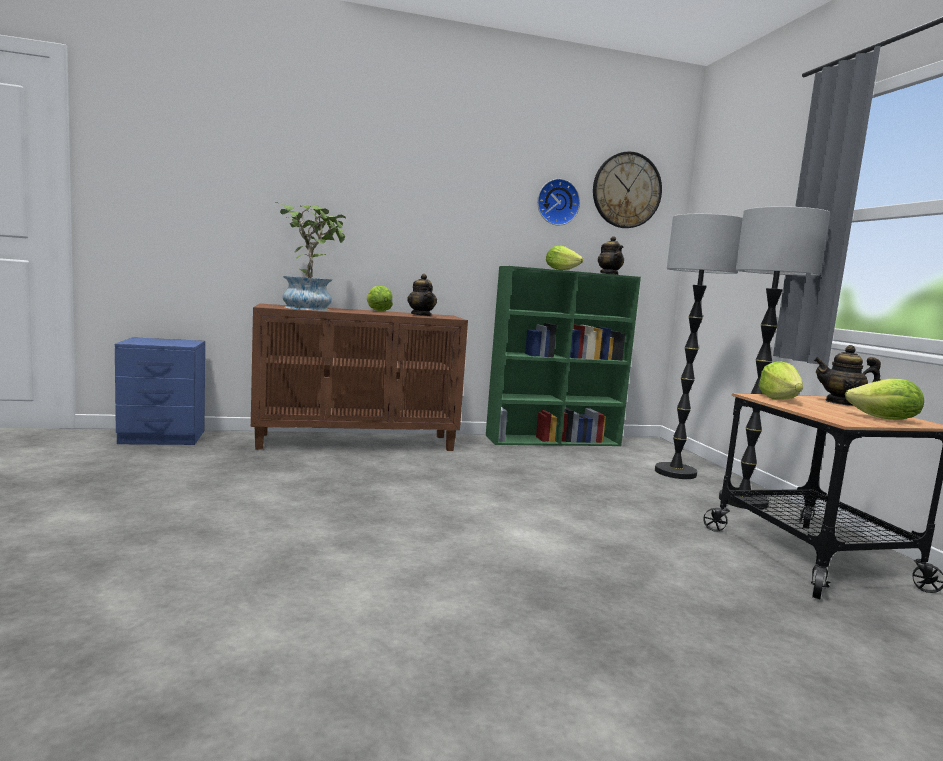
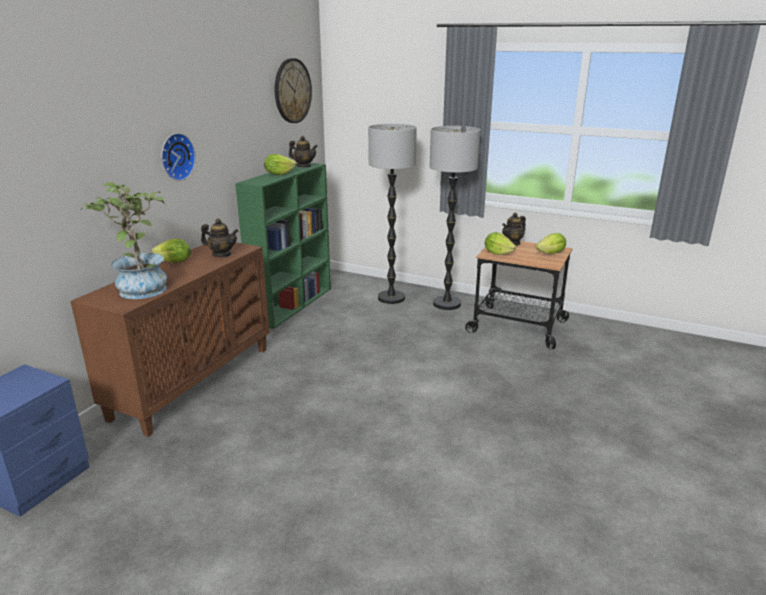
camera: 50 degrees left, 15 degrees up
(557, 202) = (257, 114): wall clock -> wall clock (175, 156)

